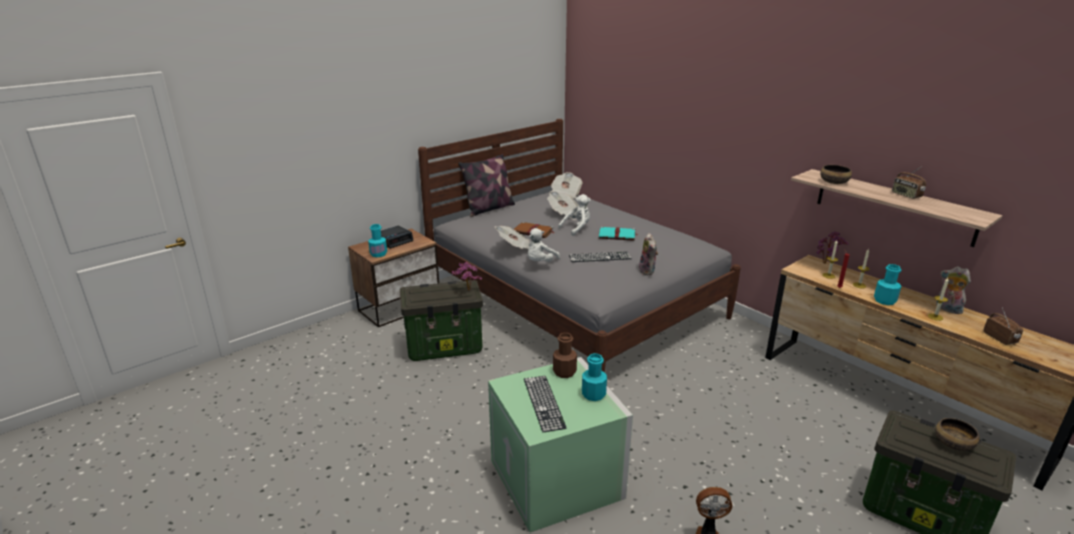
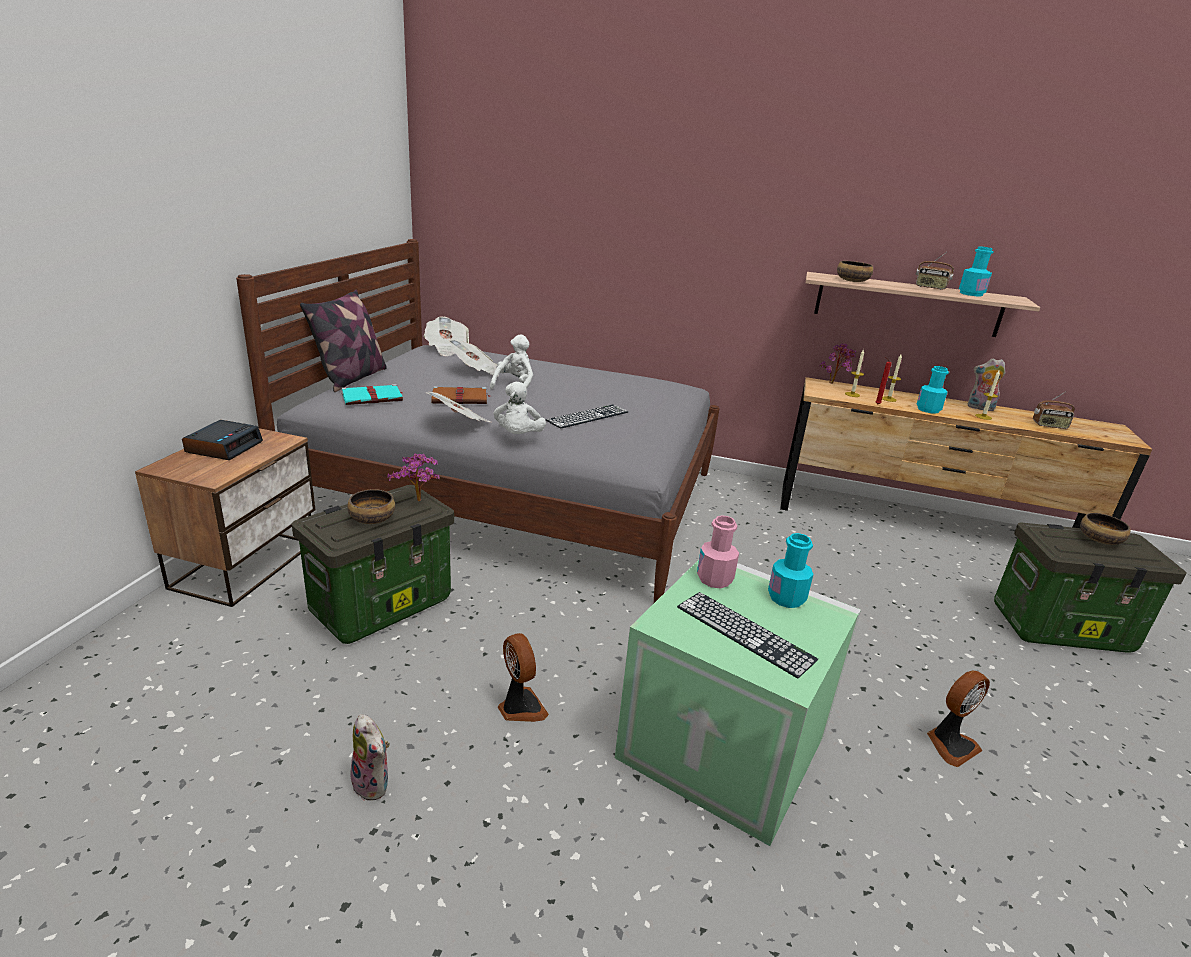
camera: 35 degrees left, 0 degrees up
(378, 254) = (215, 473): turquoise bottle -> turquoise bottle (971, 294)
(436, 294) = (372, 518): none -> bowl
(467, 419) = (520, 707): none -> fan
(564, 372) = (714, 579): brown bottle -> pink bottle
(617, 235) = (576, 388): turquoise book -> turquoise book (373, 397)
(648, 271) = (662, 424): plush toy -> plush toy (374, 784)
(1000, 338) = (1049, 426): radio -> radio turned 150 degrees clockwise

